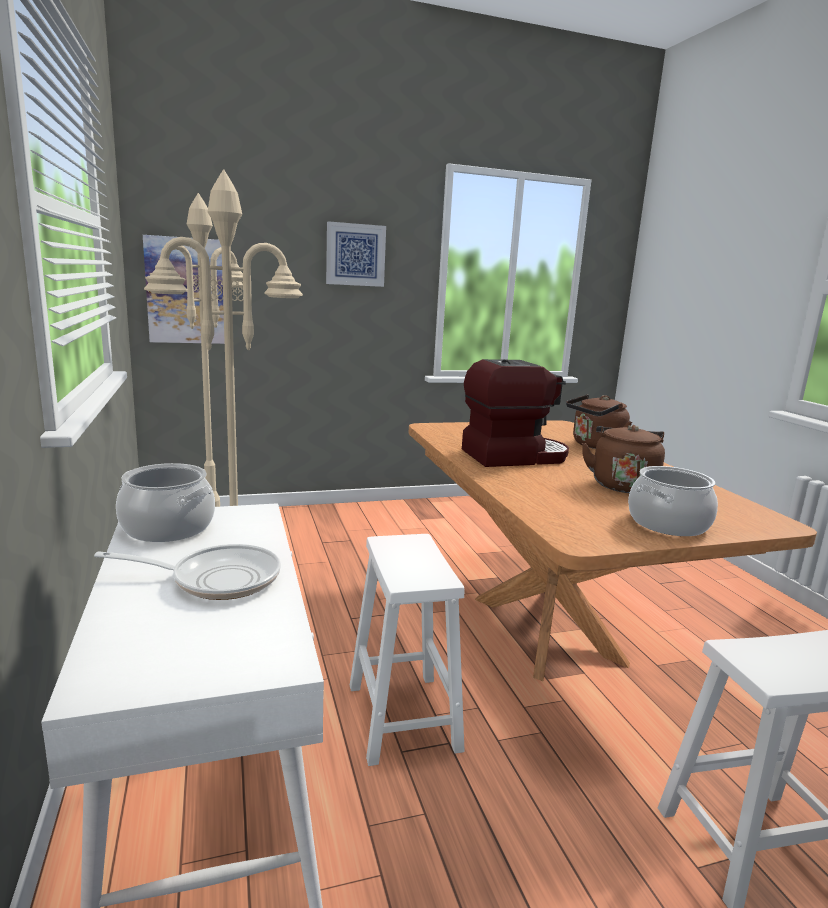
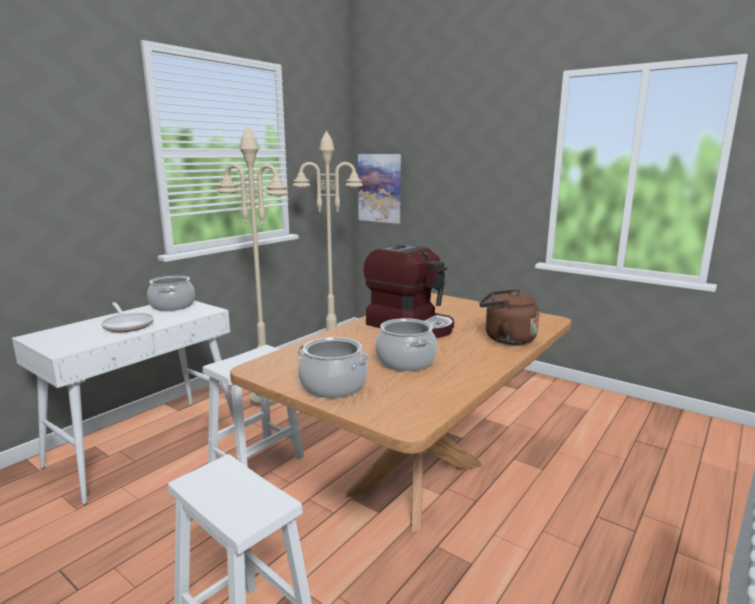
camera: 55 degrees right, 0 degrees up
(355, 255) = (482, 158): picture -> none
(622, 485) = (406, 361): brown kettle -> cooking pot

